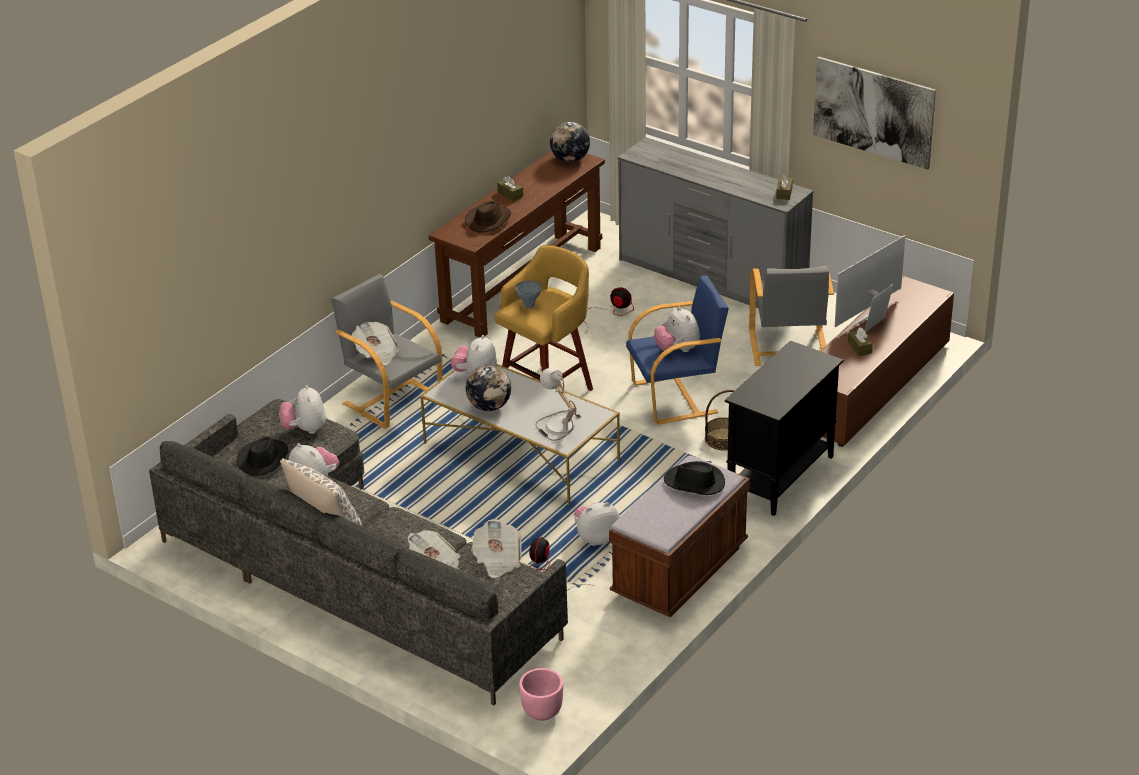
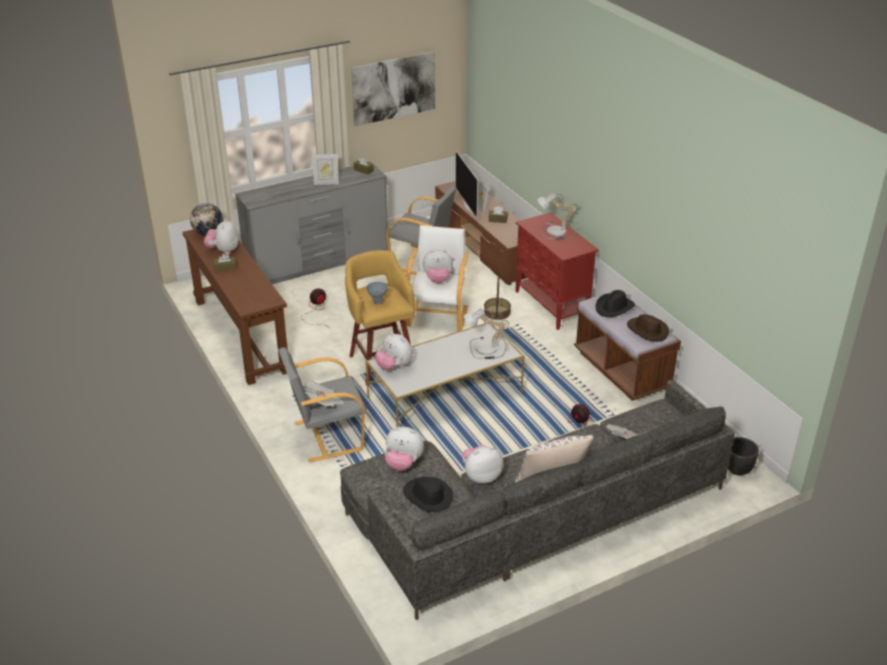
camera: 65 degrees left, 0 degrees up
(488, 220) = (250, 286): brown hat -> brown hat (647, 331)
(489, 406) = (437, 371): globe -> none
(497, 560) = (637, 413): newspaper -> none
(541, 712) = (737, 469): pink planter -> black planter
(596, 538) = (565, 392): plush toy -> plush toy (223, 251)
(676, 398) = (438, 315): blue armchair -> white armchair
(726, 180) = (326, 183): none -> picture frame
(780, 477) = (552, 305): black cabinet -> red cabinet
(790, 376) = (555, 232): none -> table lamp

